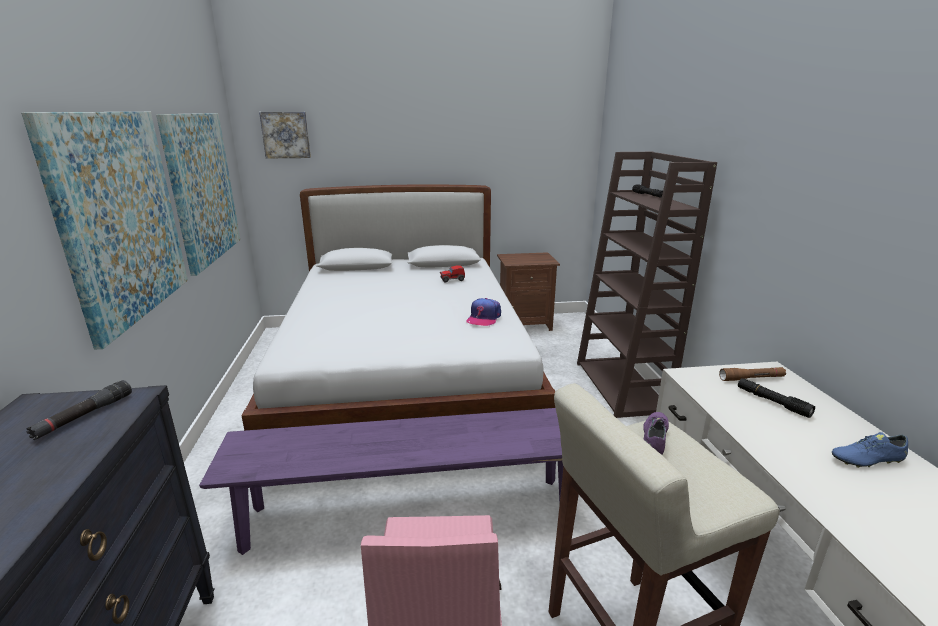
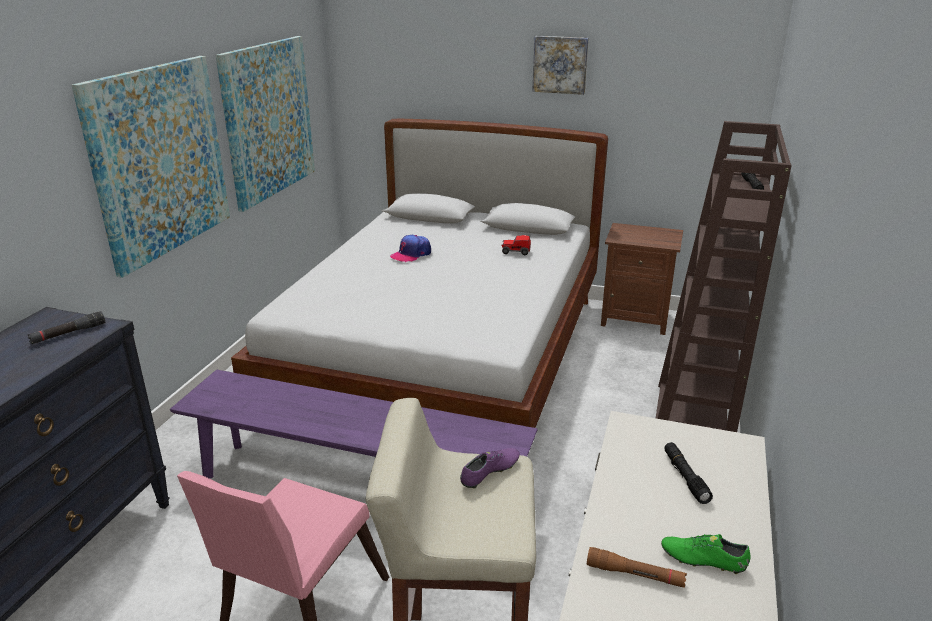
camera: 25 degrees right, 5 degrees up
(286, 135) = (378, 56): picture -> picture (560, 64)
(483, 318) = (501, 307): cap -> cap (411, 254)
(751, 378) = (699, 447): brown flashlight -> brown flashlight (635, 574)
(866, 460) = (703, 560): blue shoe -> green shoe

